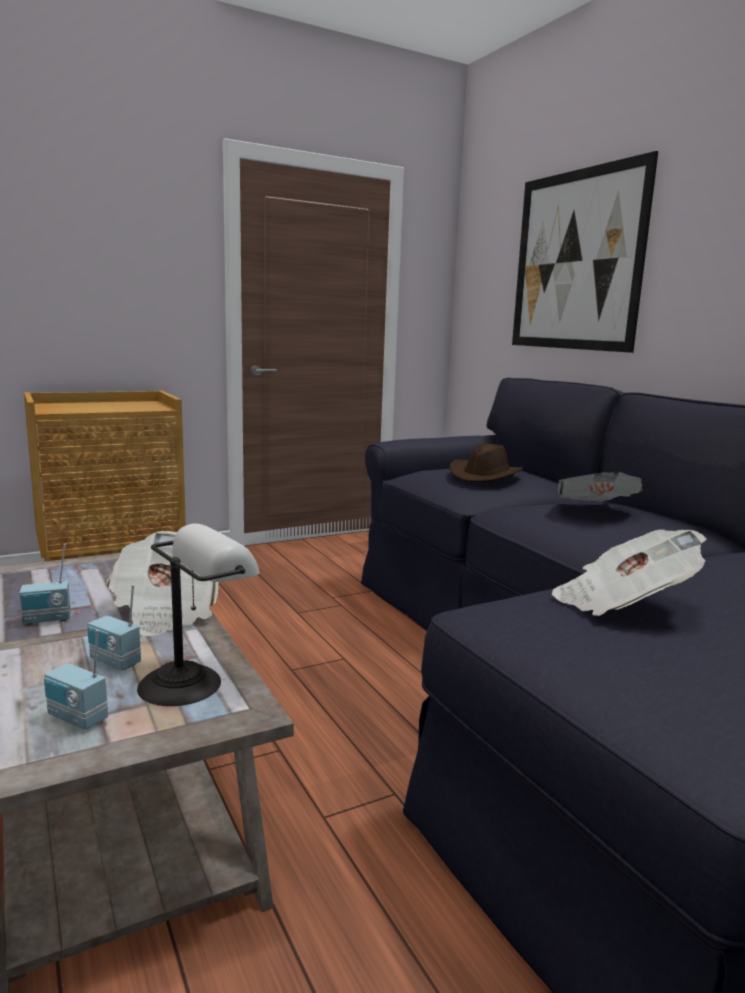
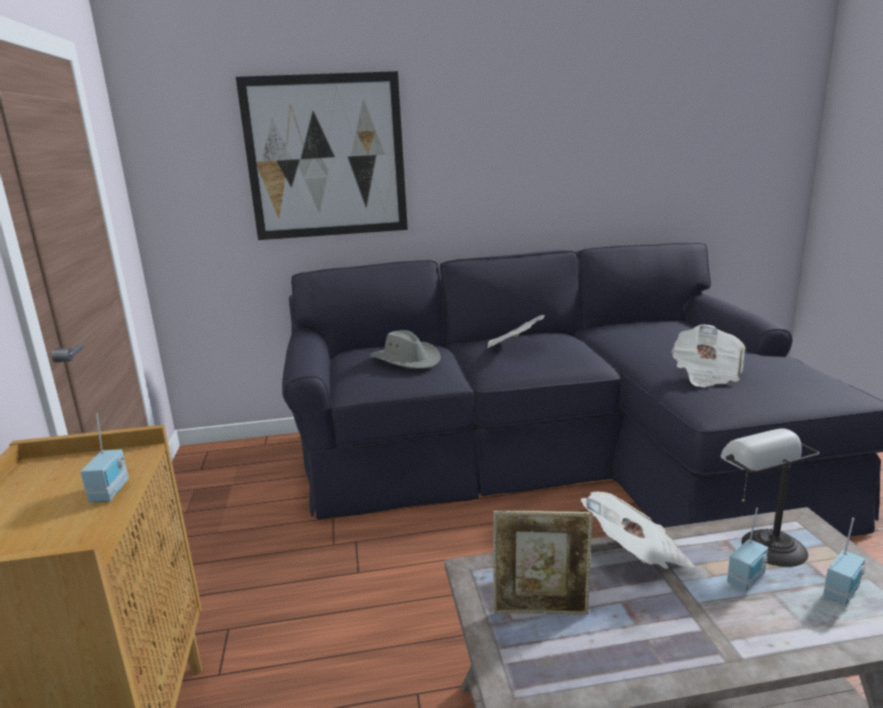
camera: 70 degrees left, 5 degrees up
(47, 620) = (665, 629): radio -> radio (111, 491)
(88, 577) = (541, 610): none -> picture frame
(485, 476) = (406, 359): brown hat -> grey hat

